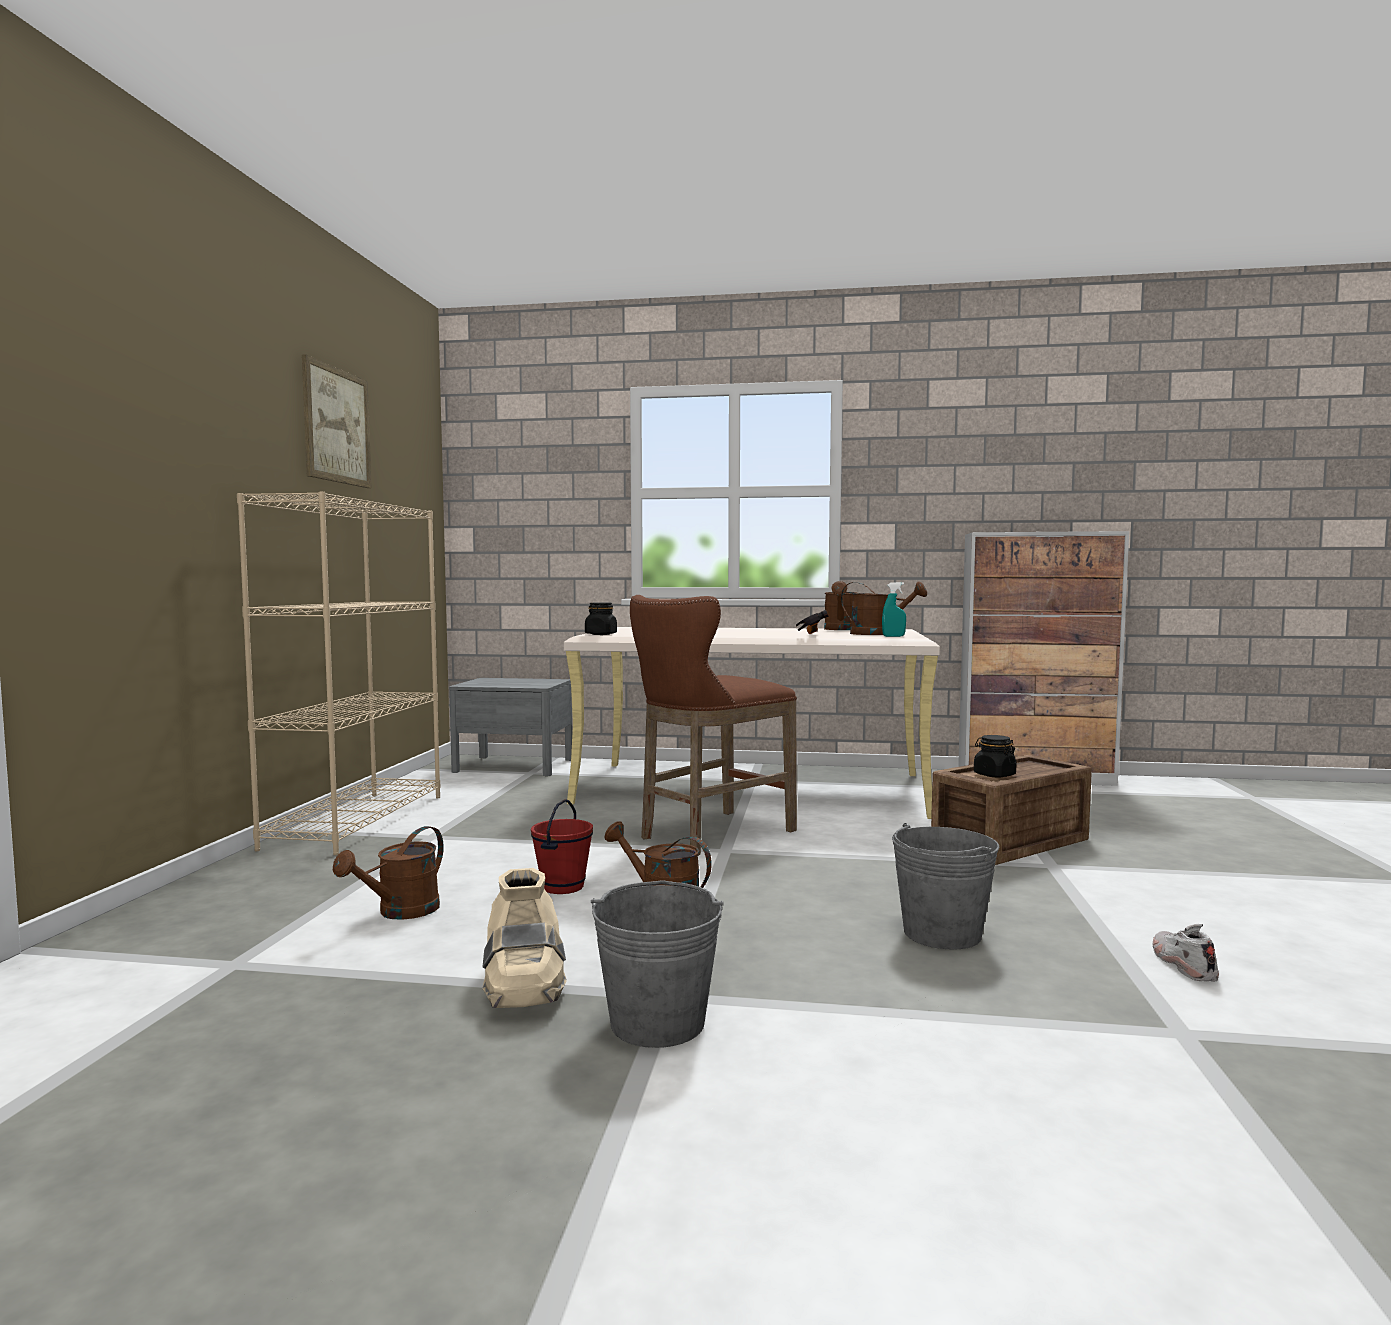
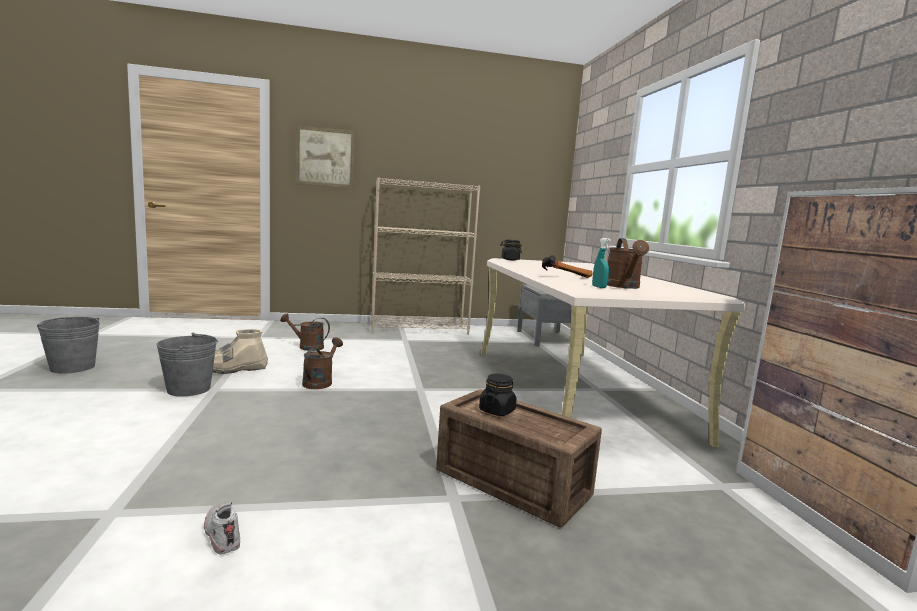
camera: 70 degrees right, 5 degrees up
(337, 426) = (462, 145): picture -> picture (325, 157)
(563, 887) = (343, 364): red bucket -> none
(709, 835) = (447, 384): brown stool -> none
(841, 629) = (665, 284): brown watering can -> none
(942, 933) = (285, 445): grey bucket -> grey bucket (72, 367)
(1182, 963) = (222, 533): white shoe -> white shoe turned 105 degrees counterclockwise

